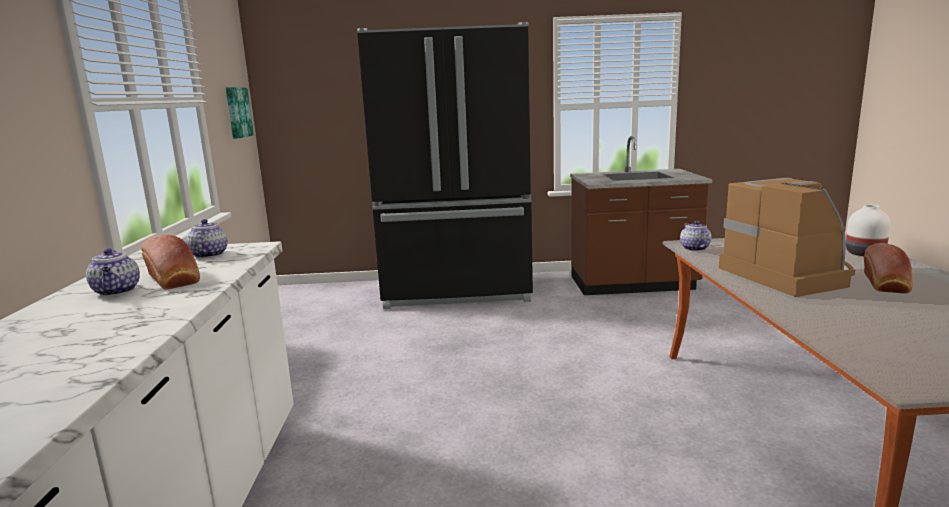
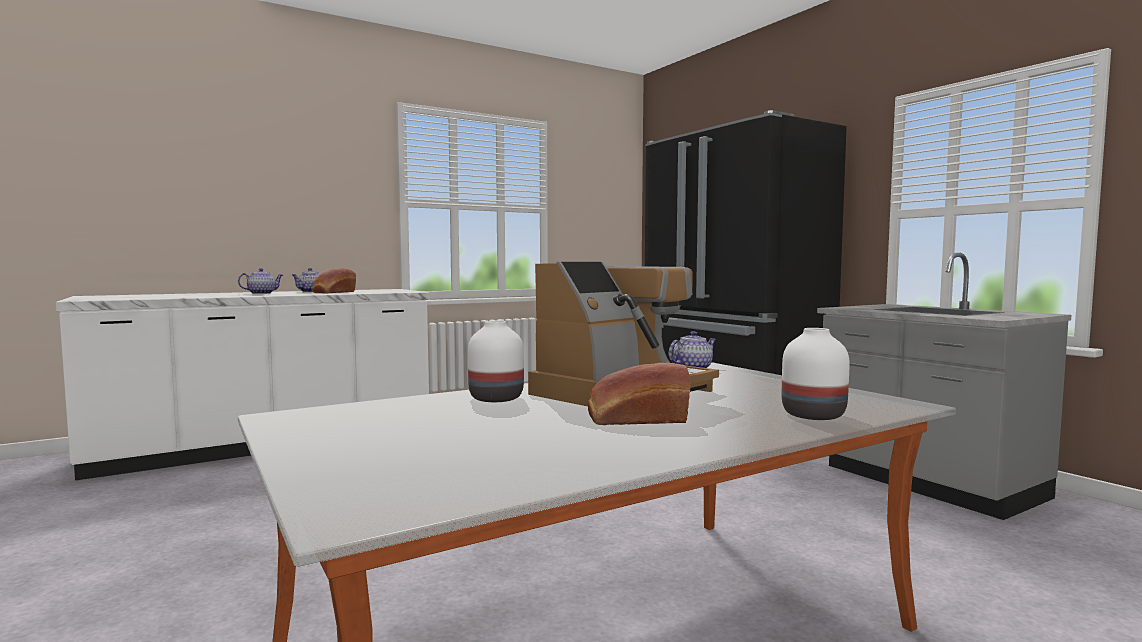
camera: 60 degrees right, 10 degrees down
(209, 255) = (388, 291): teapot -> teapot (262, 293)
(237, 112) = (607, 222): picture -> none
(633, 285) = (926, 483): brown counter -> grey counter
(813, 307) = (495, 398): none -> white vase

